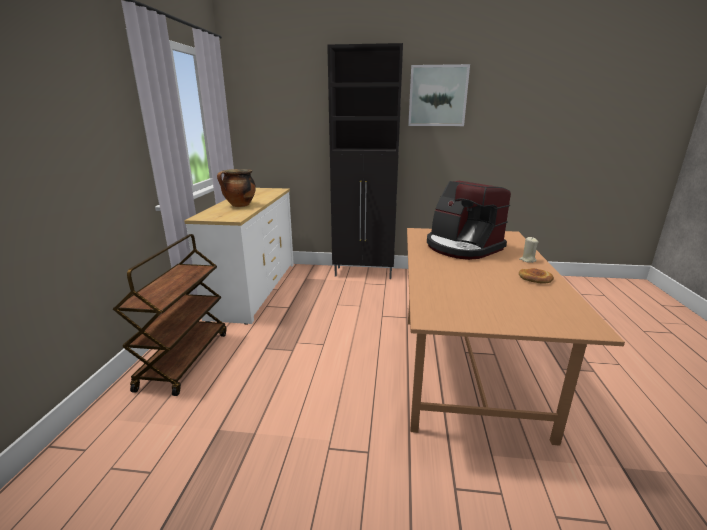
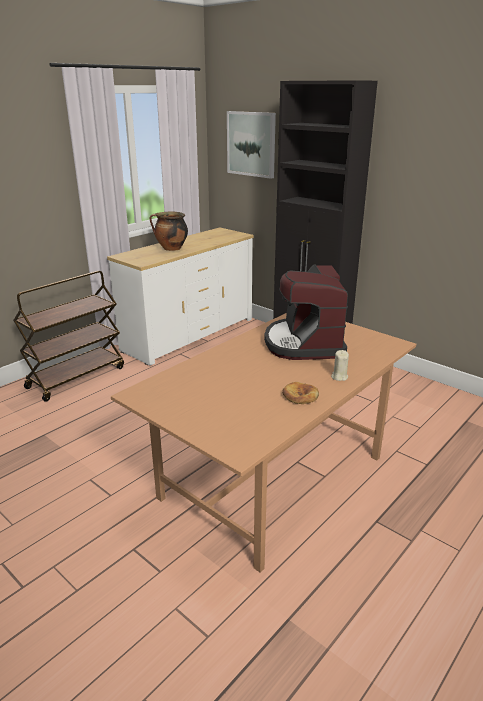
camera: 35 degrees right, 5 degrees up
(437, 96) = (417, 143): picture -> picture (251, 144)

